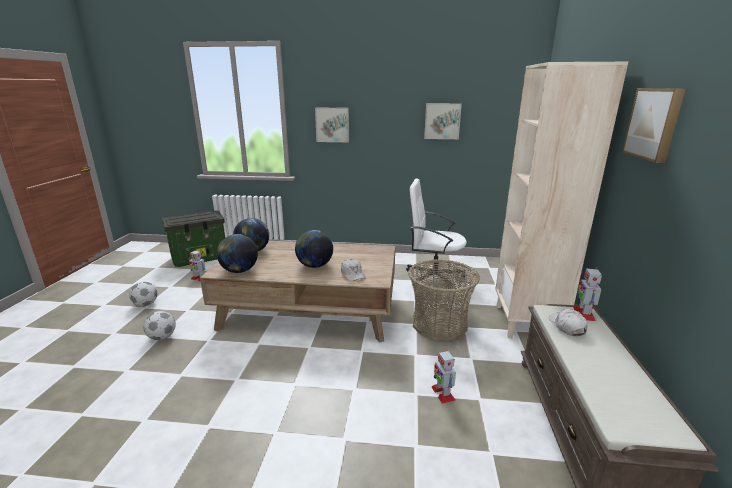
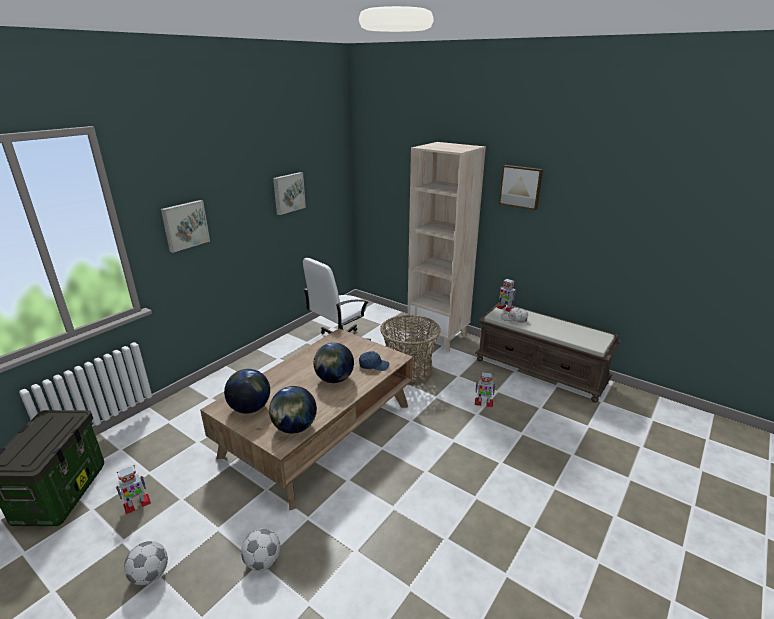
camera: 60 degrees left, 5 degrees up
(352, 274) = (373, 365): white cap -> blue cap

